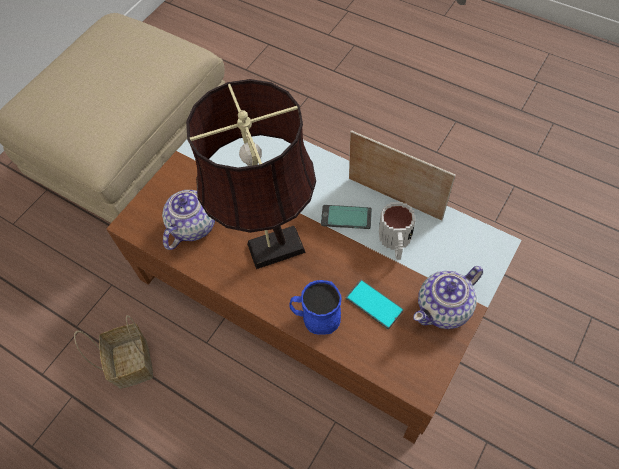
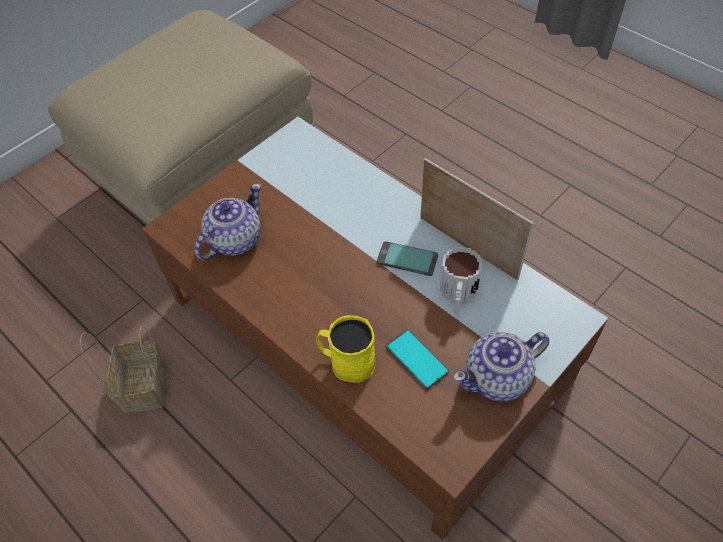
camera: 10 degrees right, 5 degrees down
(270, 250) = (313, 280): brown table lamp -> none
(316, 317) = (346, 362): blue mug -> yellow mug

